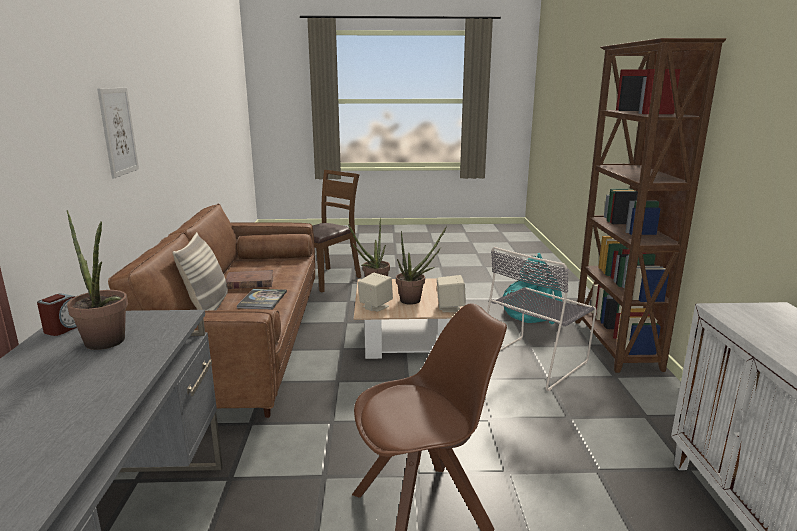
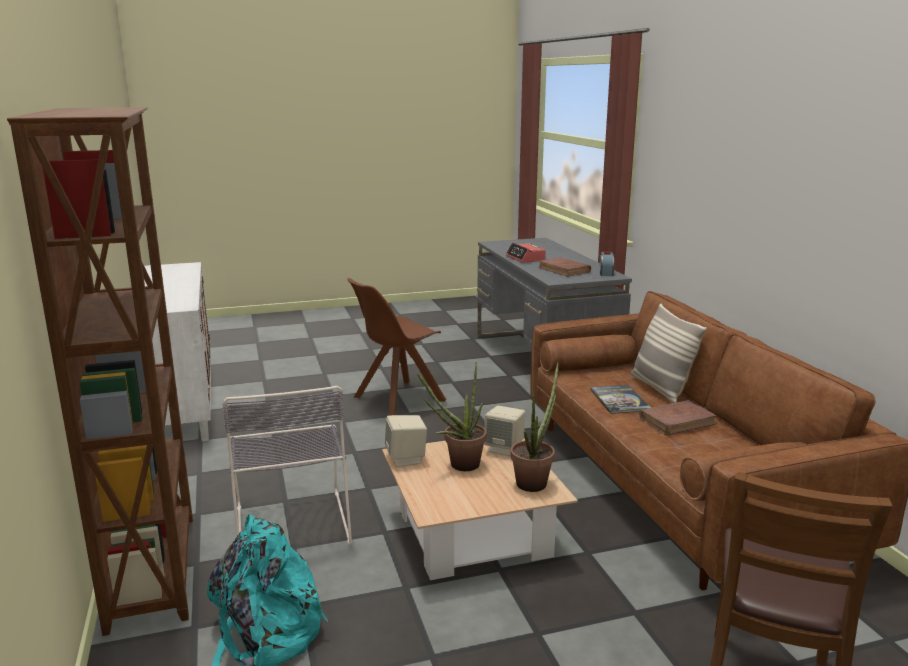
camera: 165 degrees right, 0 degrees up
(86, 404) = (525, 258): none -> alarm clock
(107, 344) = (564, 270): potted plant -> brown book
(118, 131) = (787, 205): picture -> none
(535, 361) = (292, 522): grey chair -> grey chair turned 135 degrees clockwise

